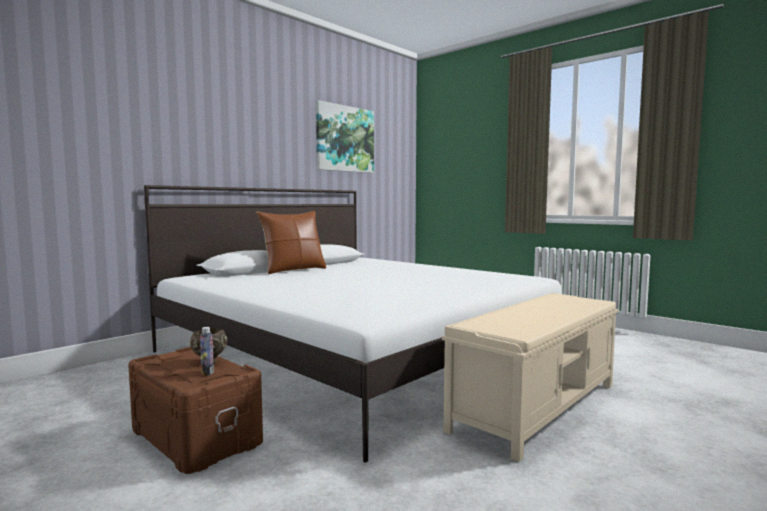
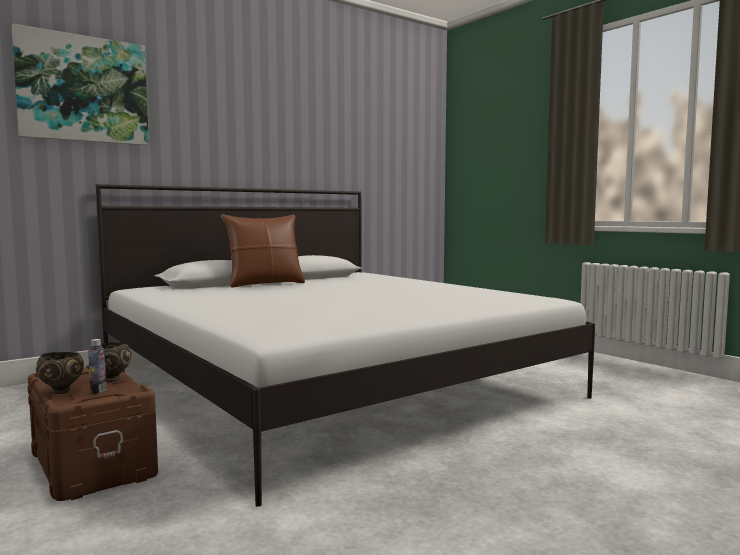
camera: 10 degrees right, 0 degrees up
(174, 375) = (62, 391): none -> brown bowl
(345, 139) = (347, 129): picture -> picture (83, 89)
(537, 406) = (511, 459): beige bench -> none

